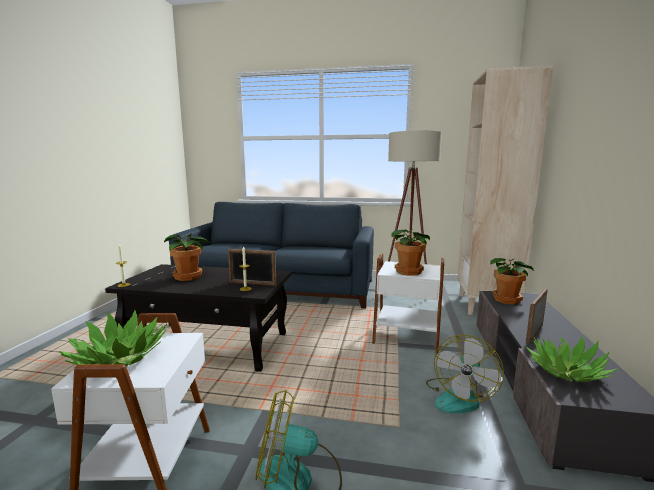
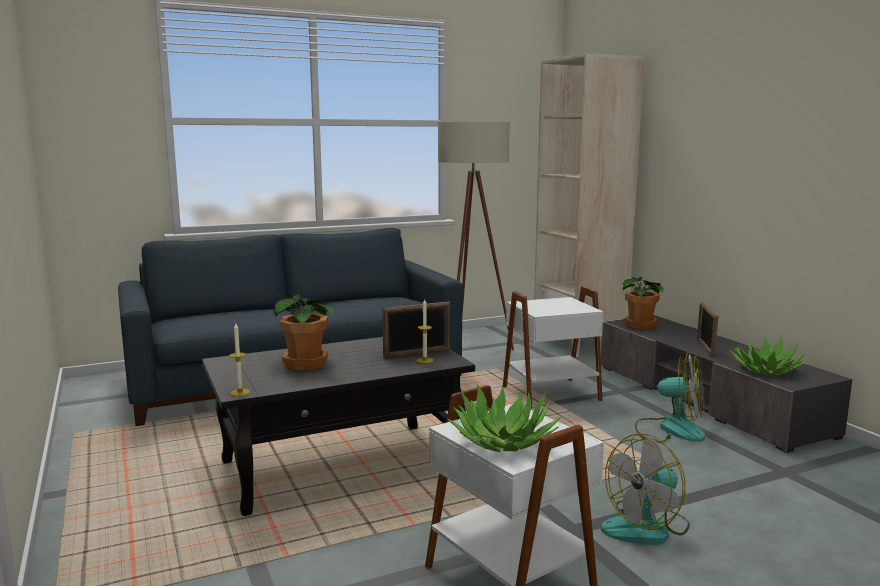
camera: 35 degrees left, 0 degrees up
(410, 272) = (559, 308): potted plant -> none
(459, 397) = (670, 429): fan -> fan turned 60 degrees counterclockwise

